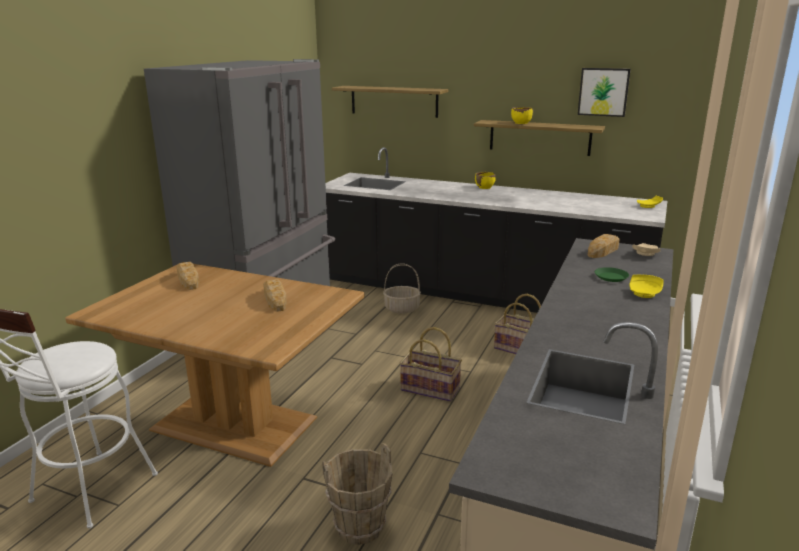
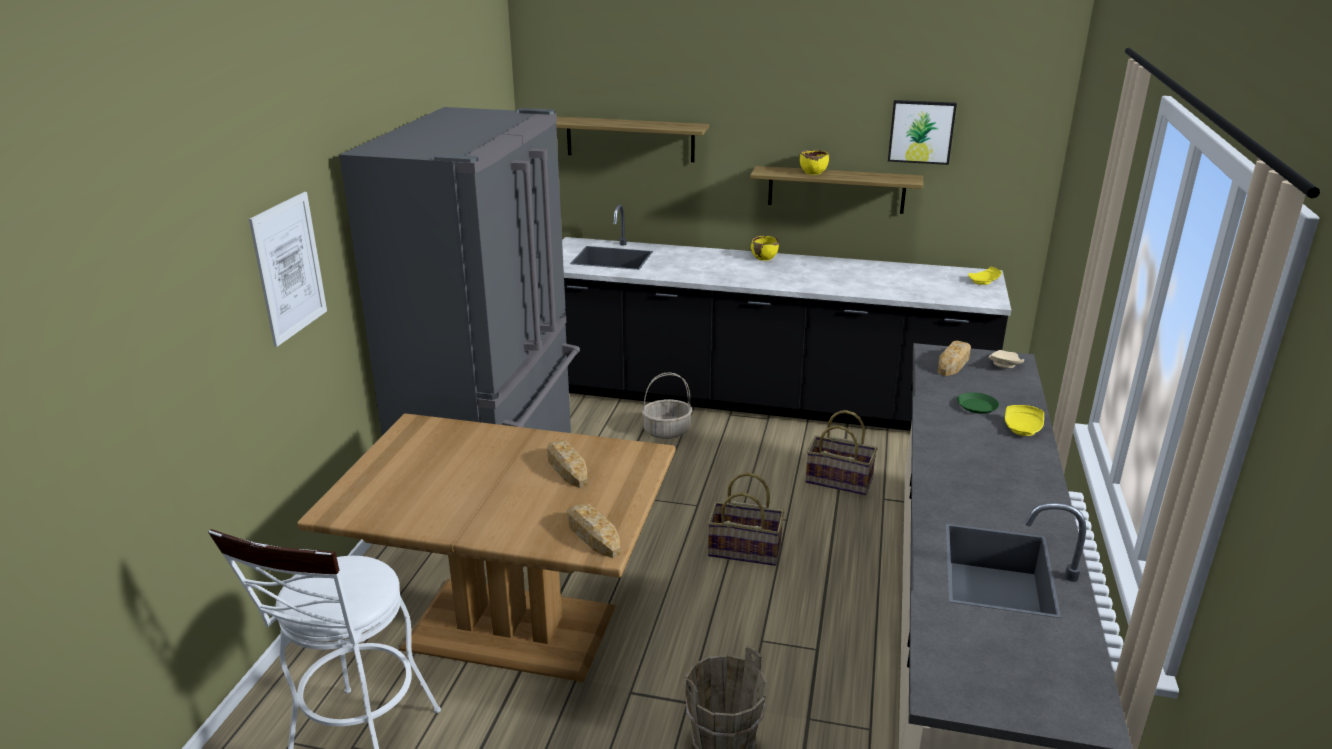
camera: 10 degrees left, 5 degrees up
(93, 140) = (289, 268): none -> picture
(188, 280) = (431, 445): bread -> bread (593, 535)

